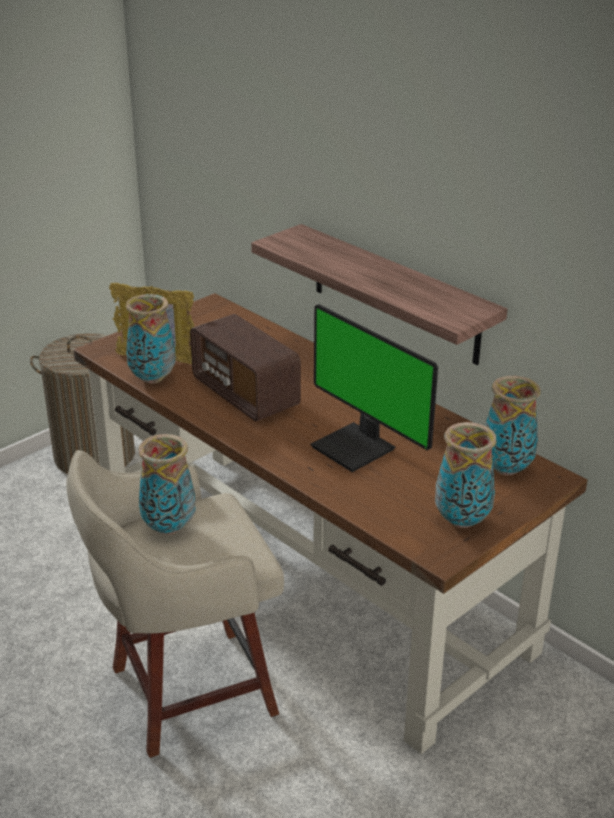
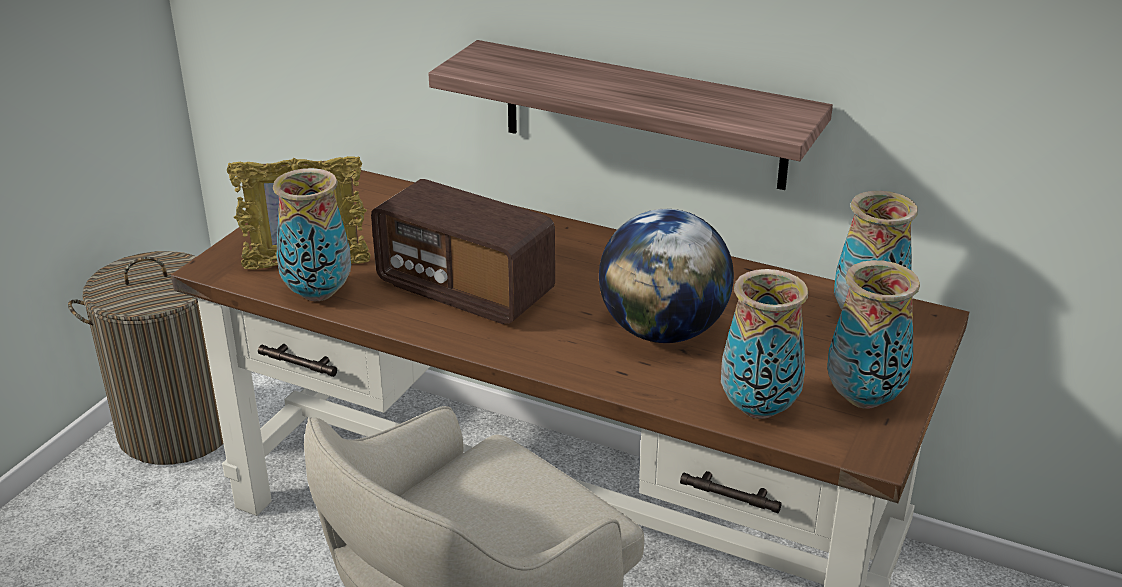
camera: 20 degrees left, 0 degrees up
(170, 527) = (453, 503): vase -> vase (759, 408)
(356, 447) = (663, 331): monitor -> globe

